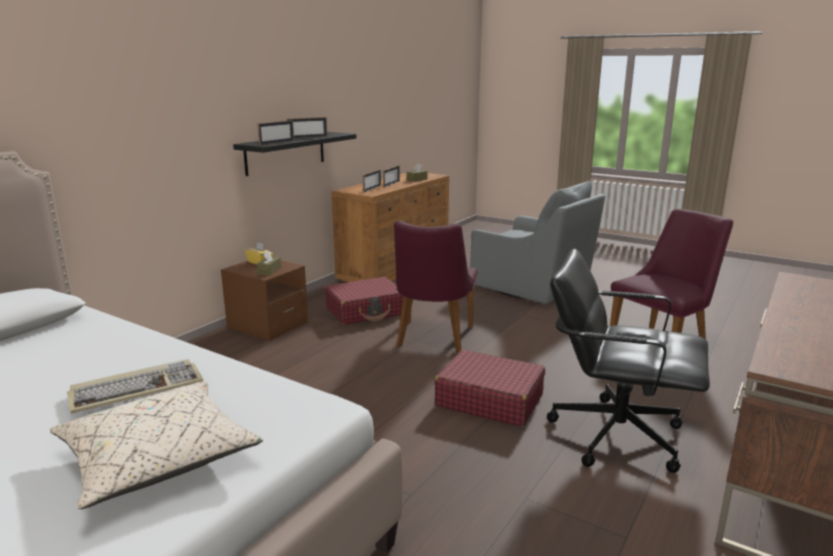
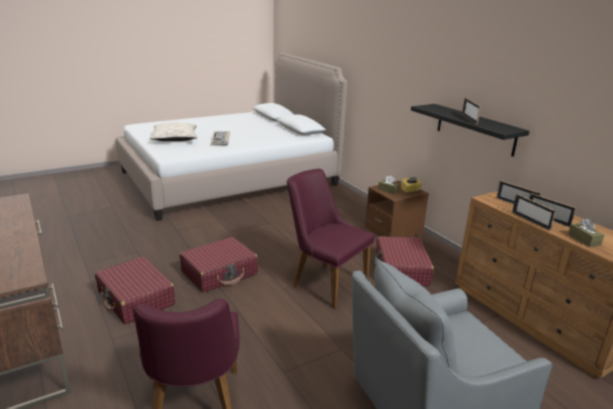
camera: 115 degrees right, 5 degrees up
(277, 143) = (432, 110): picture frame -> picture frame (530, 221)
(615, 434) = (136, 299): black office chair -> red suitcase

